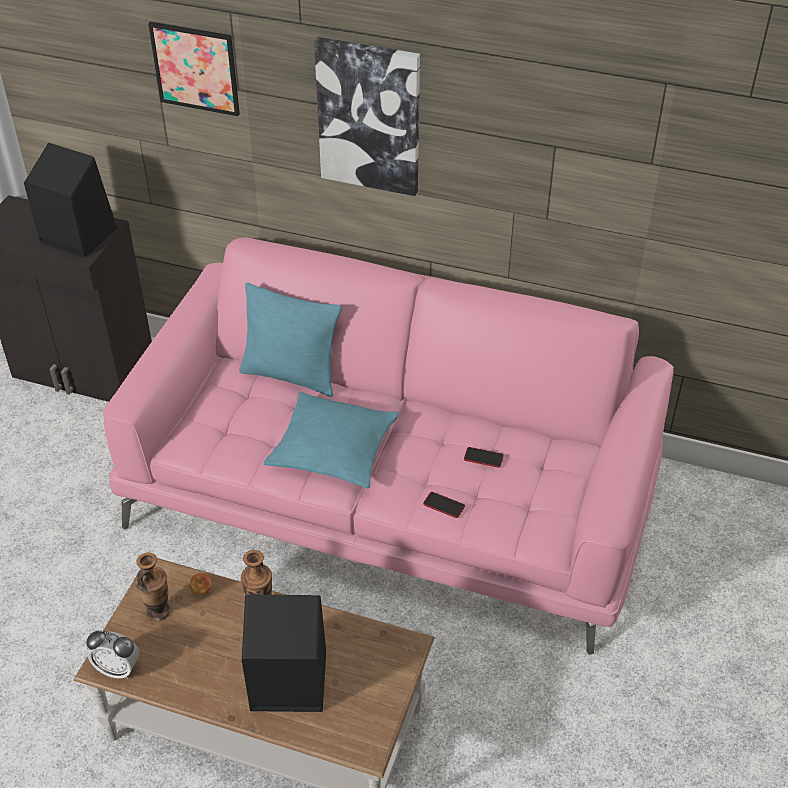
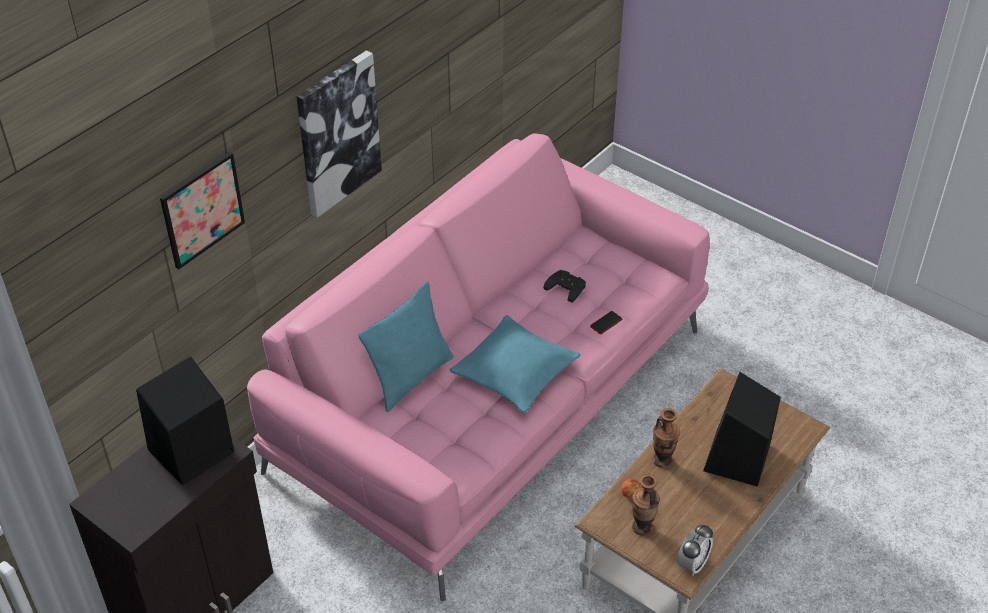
camera: 70 degrees left, 0 degrees up
(483, 458) = (567, 287): phone -> black game controller

